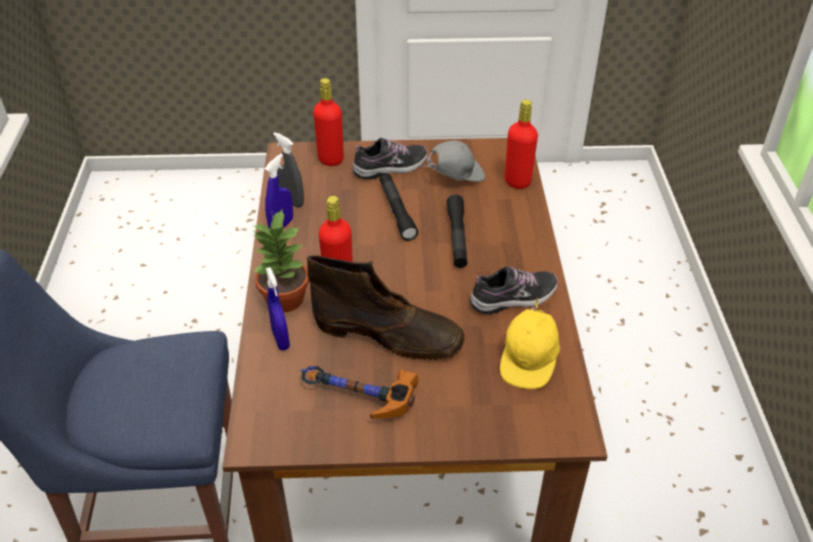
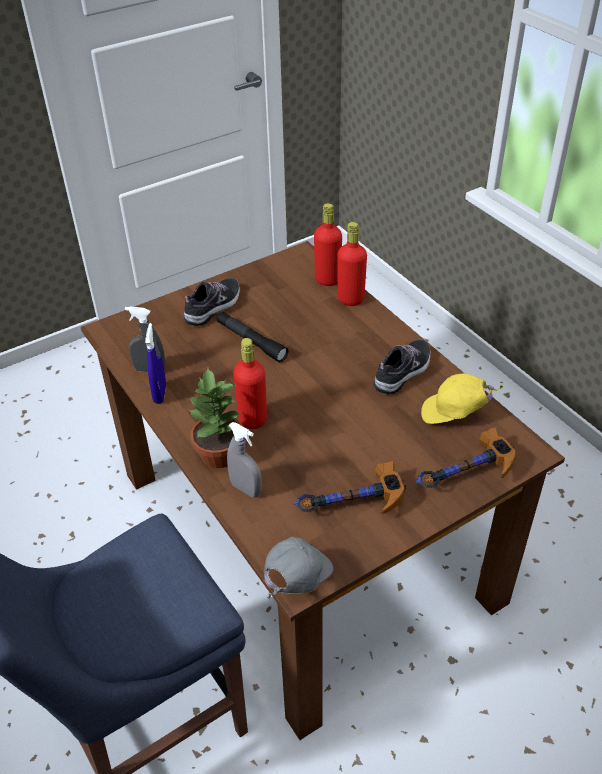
camera: 30 degrees left, 0 degrees up
(280, 339) = (246, 489): blue spray bottle -> grey spray bottle
(330, 159) = (153, 320): red bottle -> red bottle (350, 299)
(389, 334) = (332, 443): brown boot -> none
(454, 176) = (274, 294): grey cap -> grey cap (296, 578)
(457, 237) = (319, 343): black flashlight -> none
(486, 422) = (464, 475): none -> hammer
(529, 360) = (454, 414): yellow cap -> yellow cap turned 105 degrees clockwise

